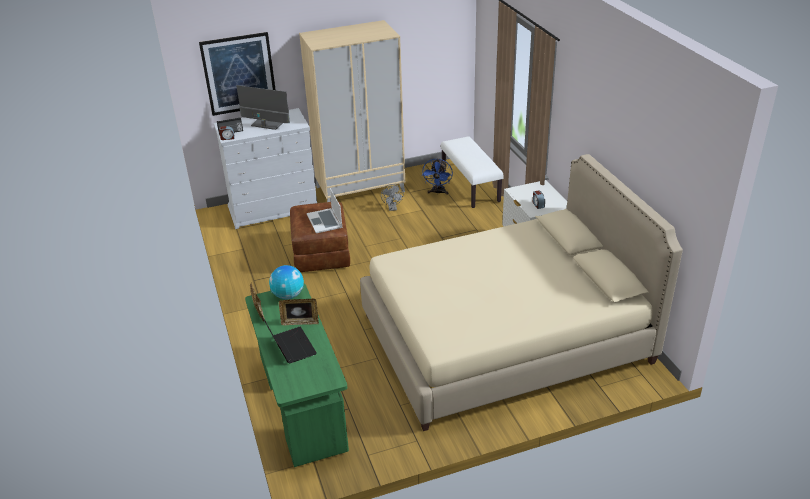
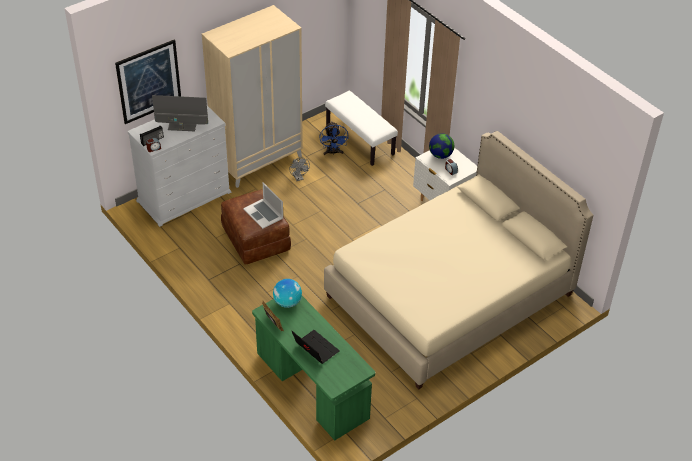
camera: 20 degrees left, 10 degrees up
(300, 322) = (311, 325): picture frame -> none
(532, 190) = (440, 155): none -> globe

